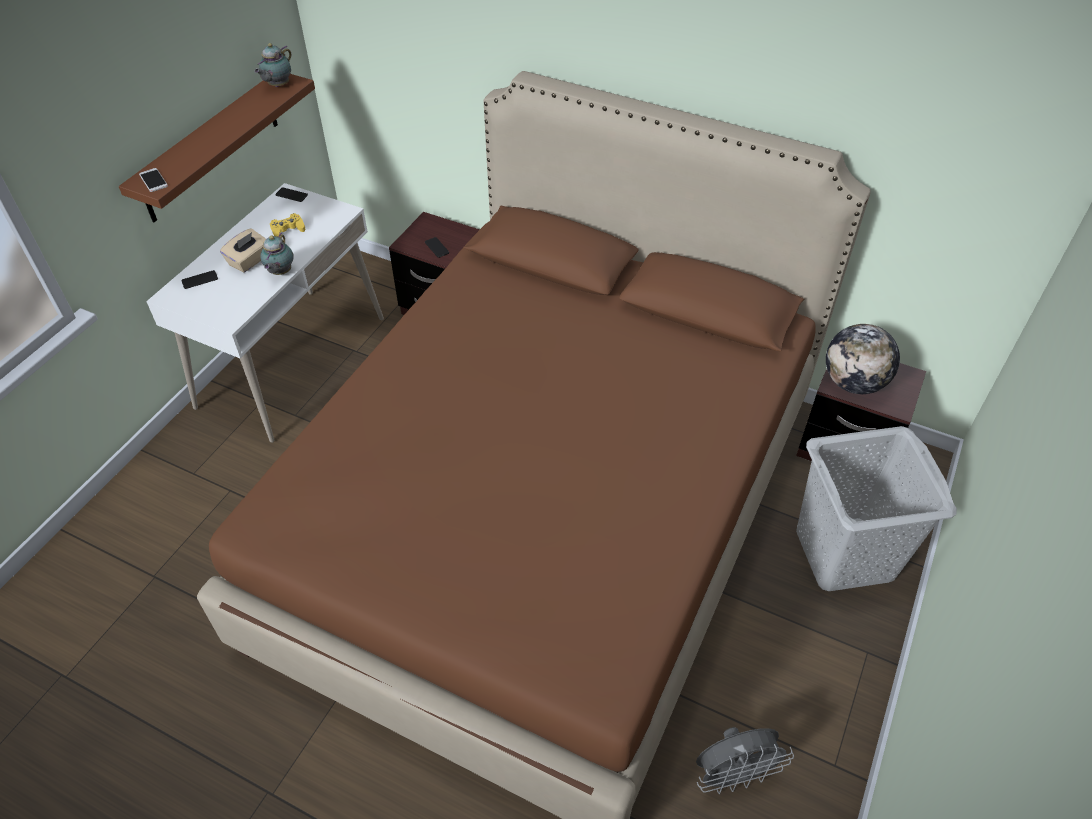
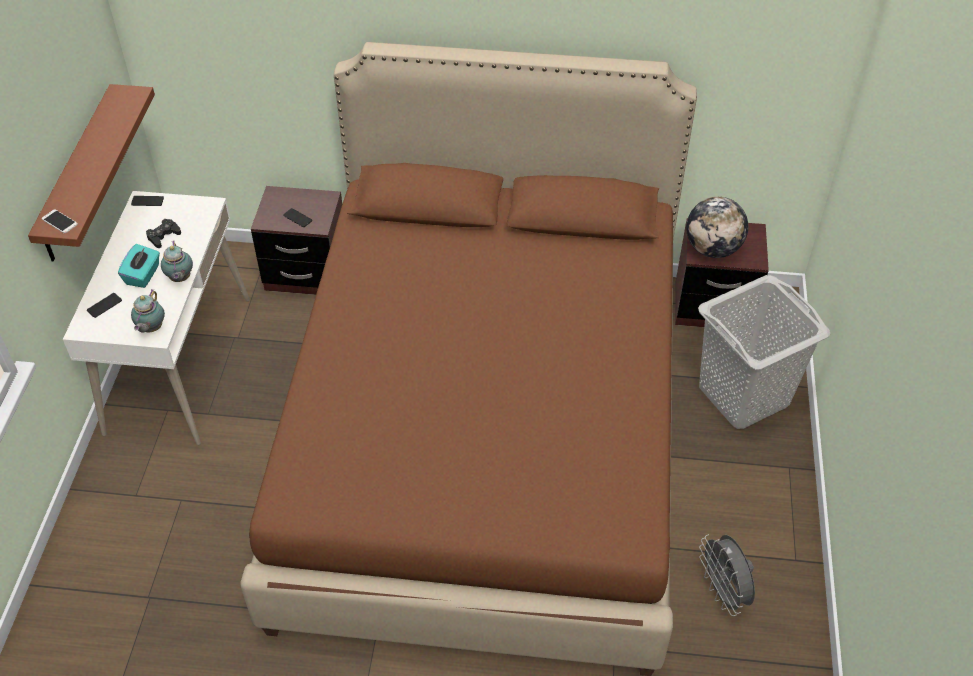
camera: 20 degrees left, 0 degrees up
(249, 261) = (143, 275): beige tissue box -> turquoise tissue box
(278, 85) = (121, 100): teapot -> teapot (151, 329)
(288, 230) = (163, 236): yellow game controller -> black game controller
(733, 775) = (723, 592): grey fan -> grey fan turned 105 degrees clockwise

